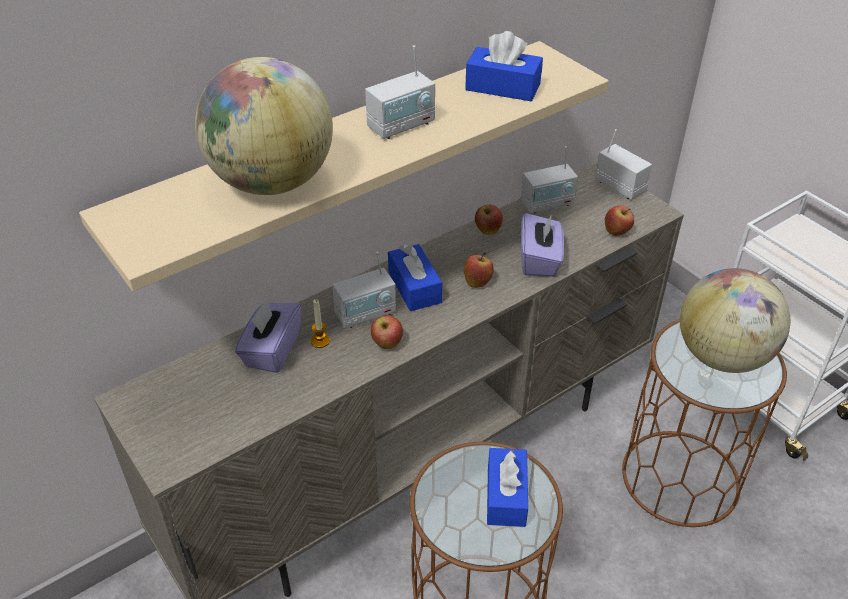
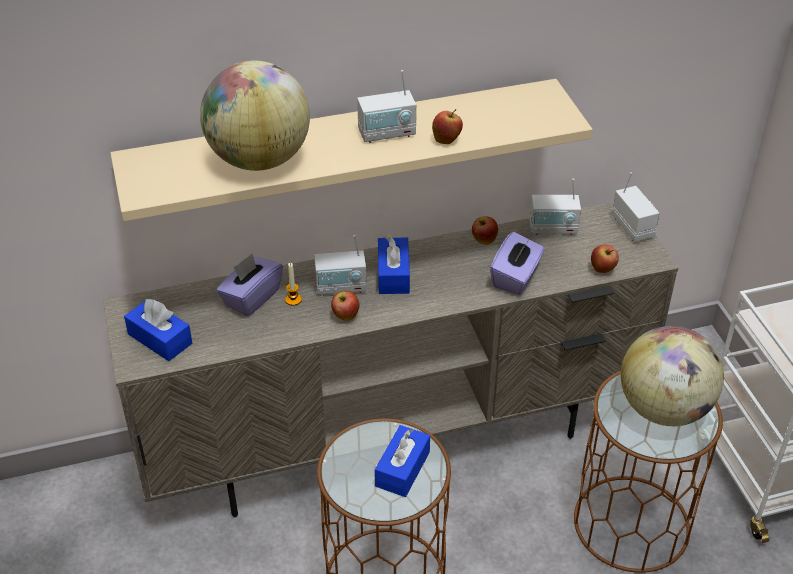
camera: 20 degrees right, 0 degrees up
(477, 282) = (450, 283): apple -> apple (446, 140)
(502, 87) = (493, 116): blue tissue box -> blue tissue box (160, 339)

